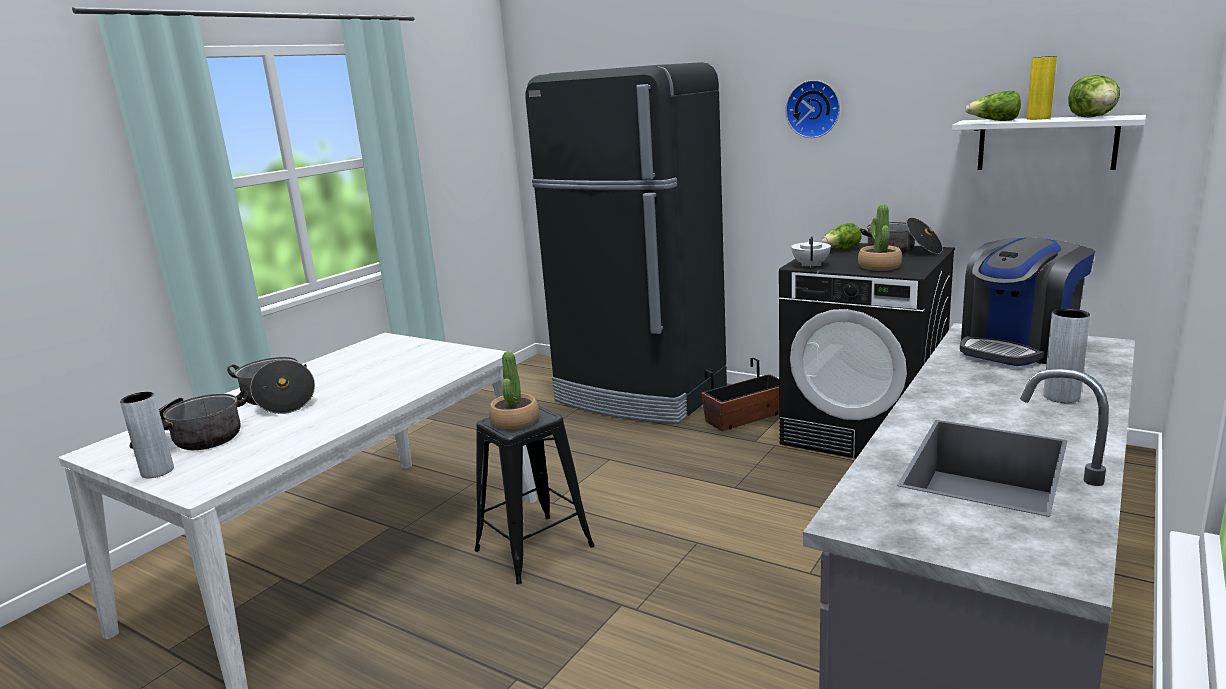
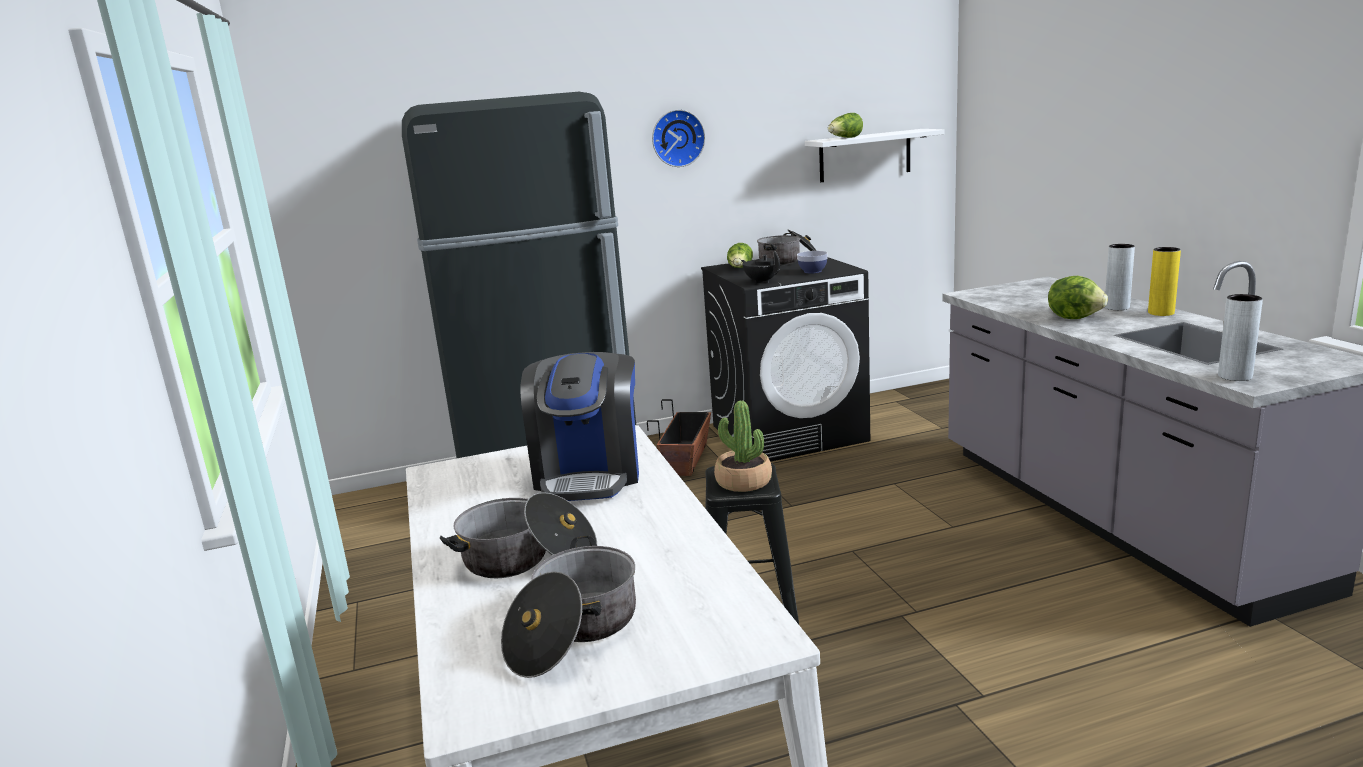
camera: 50 degrees left, 0 degrees up
(157, 471) = (652, 666): grey vase -> grey vase (1235, 376)
(811, 265) = (761, 281): white teapot -> black teapot
(879, 267) = (812, 271): potted plant -> bowl
(1017, 347) = (1018, 294): coffee machine -> coffee machine (589, 474)
(1038, 118) = (866, 135): yellow vase -> yellow vase (1161, 313)
(1092, 117) = (901, 131): lettuce -> lettuce (1074, 318)

